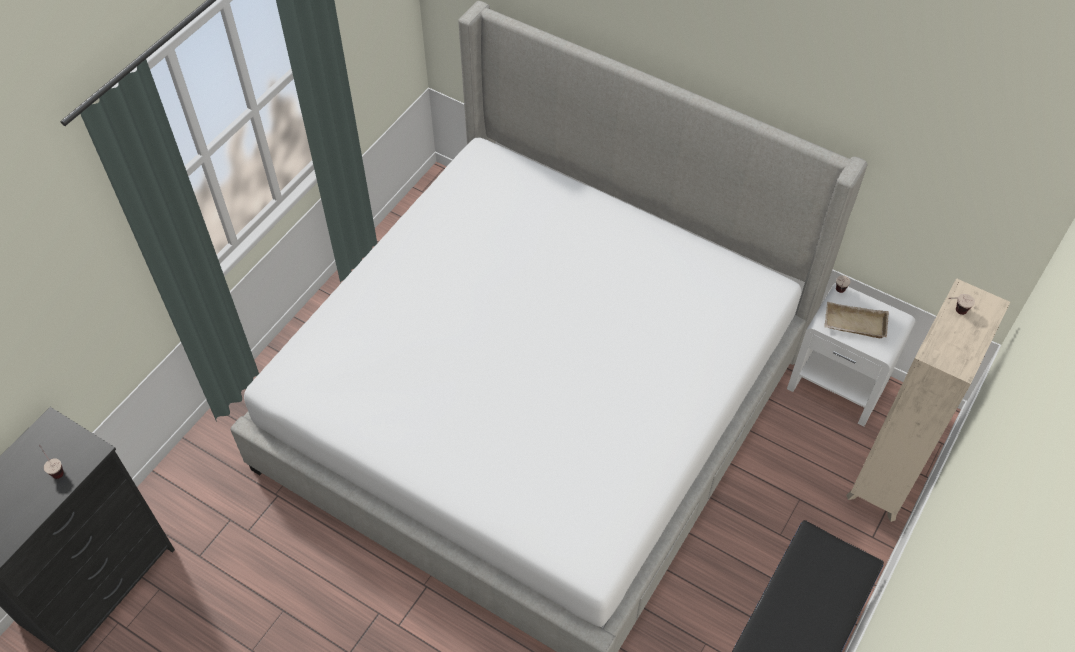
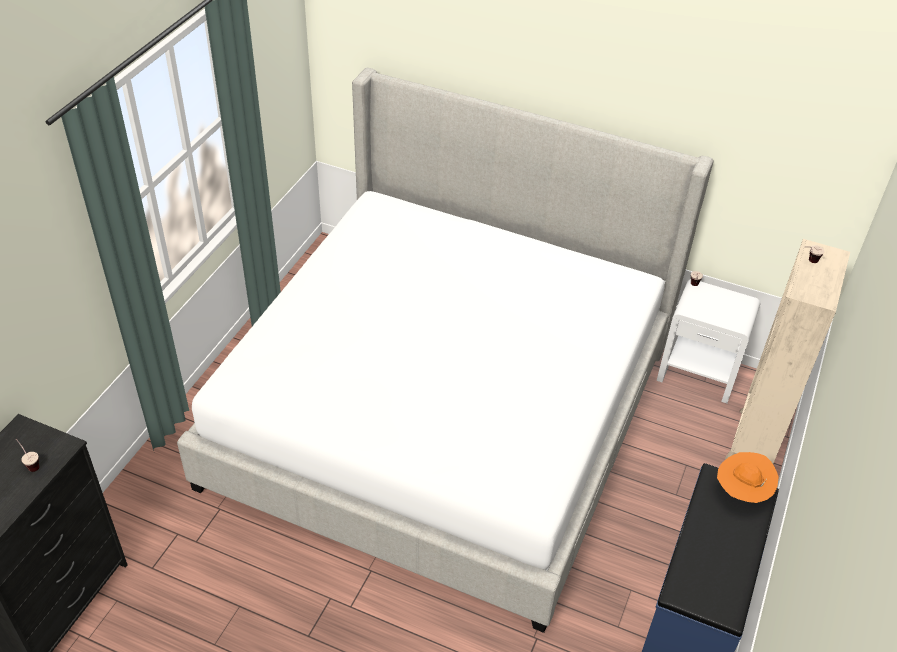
camera: 10 degrees left, 10 degrees down
(839, 561) = (741, 492): none -> orange hat
(853, 325) = (711, 309): beige tray -> none

